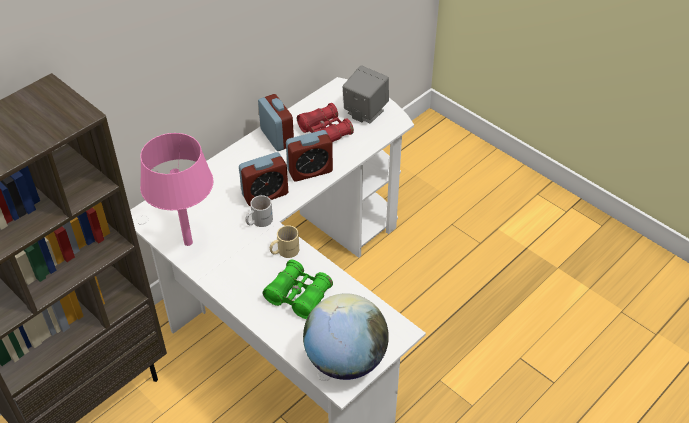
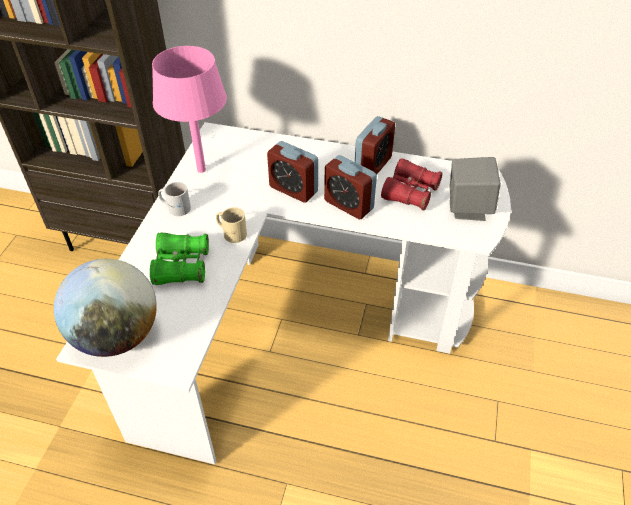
camera: 60 degrees right, 0 degrees up
(258, 221) = (257, 199): white mug -> white mug (176, 207)

